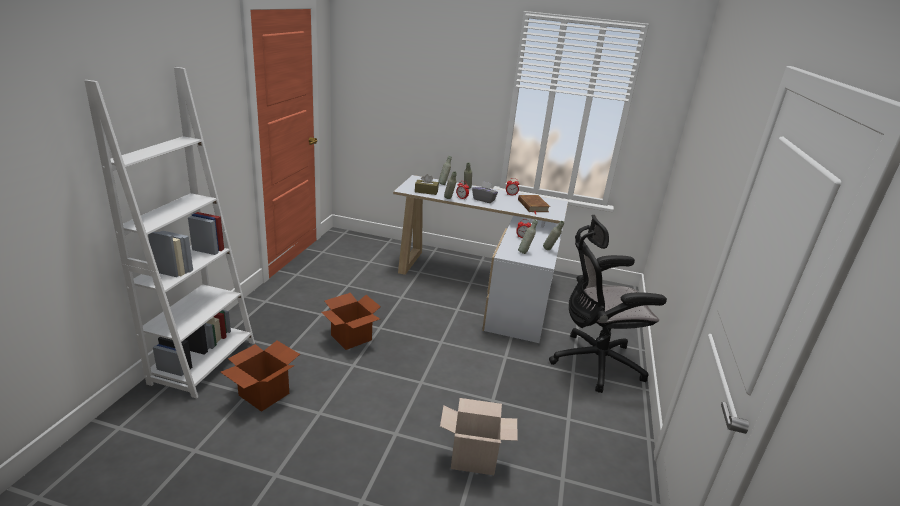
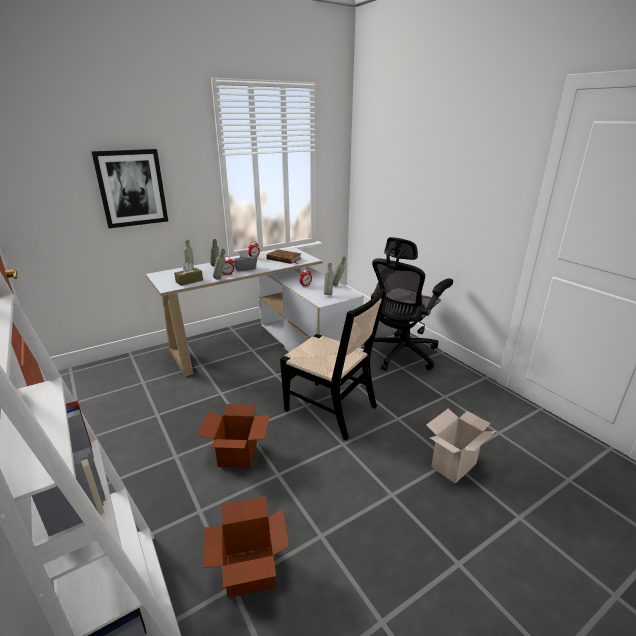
camera: 45 degrees left, 0 degrees up
(427, 99) = (132, 188): none -> picture
(453, 357) = (330, 409): none -> chair

